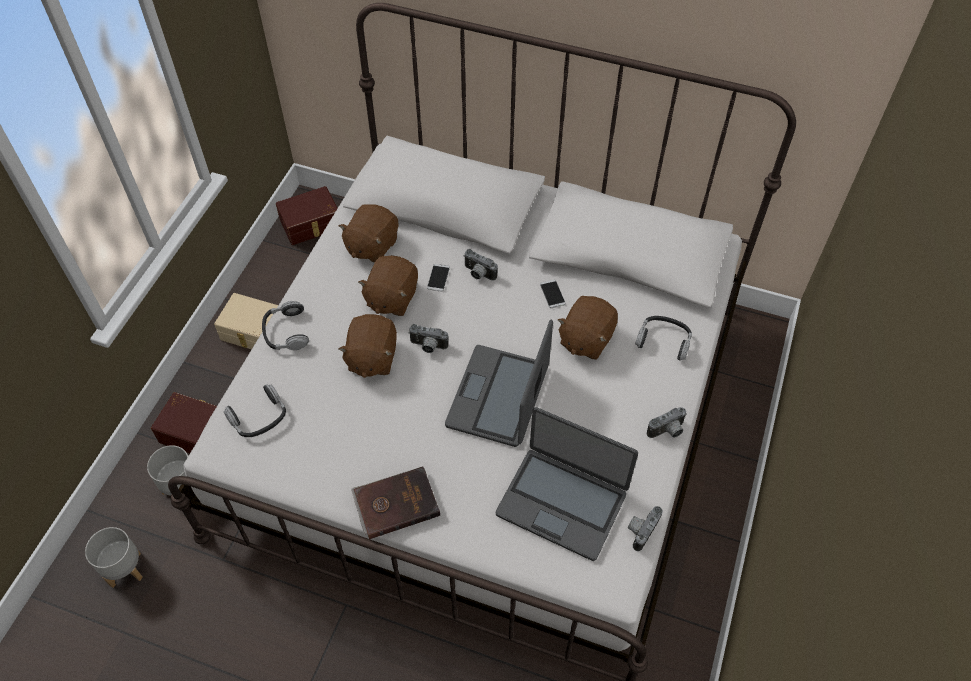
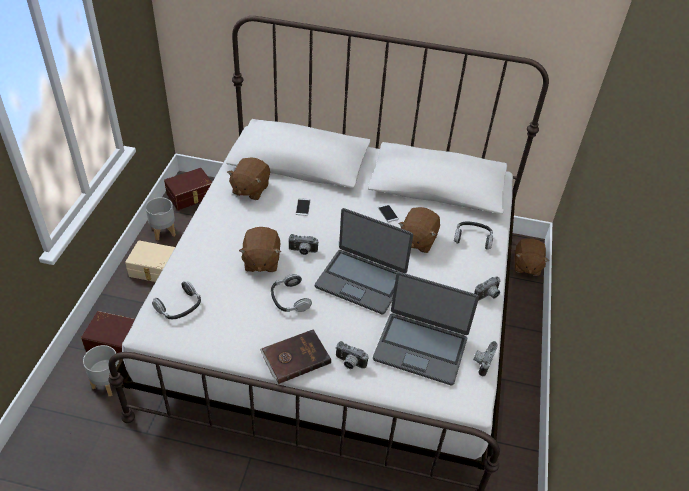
camera: 10 degrees left, 10 degrees down
(125, 568) = (66, 447): grey planter -> grey planter (163, 231)
(286, 332) = (193, 248): headphones -> headphones (289, 299)
(391, 298) = (270, 222): brown plush toy -> brown plush toy (526, 266)
(478, 274) = (331, 203): camera -> camera (349, 363)
(499, 397) = (361, 281): laptop -> laptop turned 75 degrees counterclockwise

